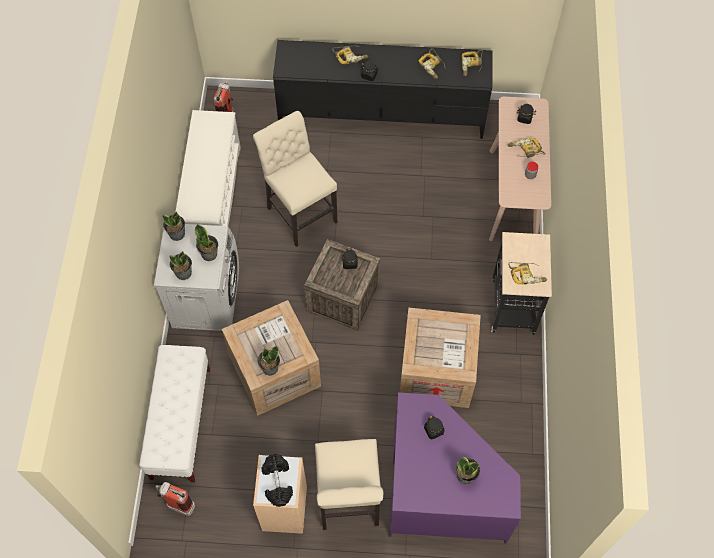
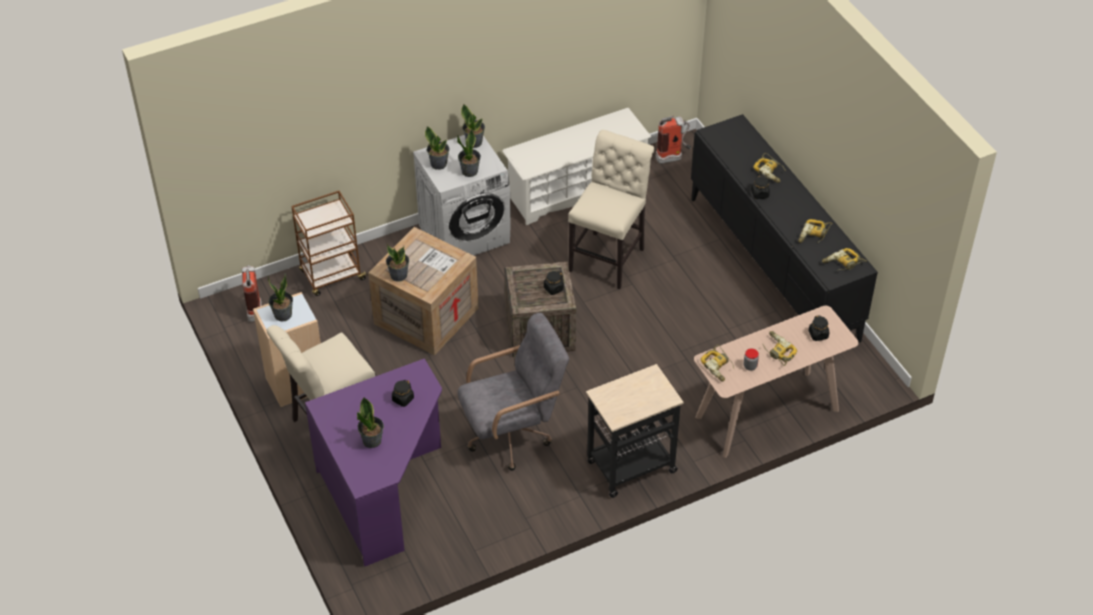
camera: 60 degrees right, 15 degrees down
(181, 423) = (332, 276): white bench -> brown cart
(277, 482) = (283, 315): black dumbbell -> potted plant
(437, 370) = (513, 436): crate -> grey office chair
(527, 274) = (621, 401): power drill -> power drill (718, 366)

